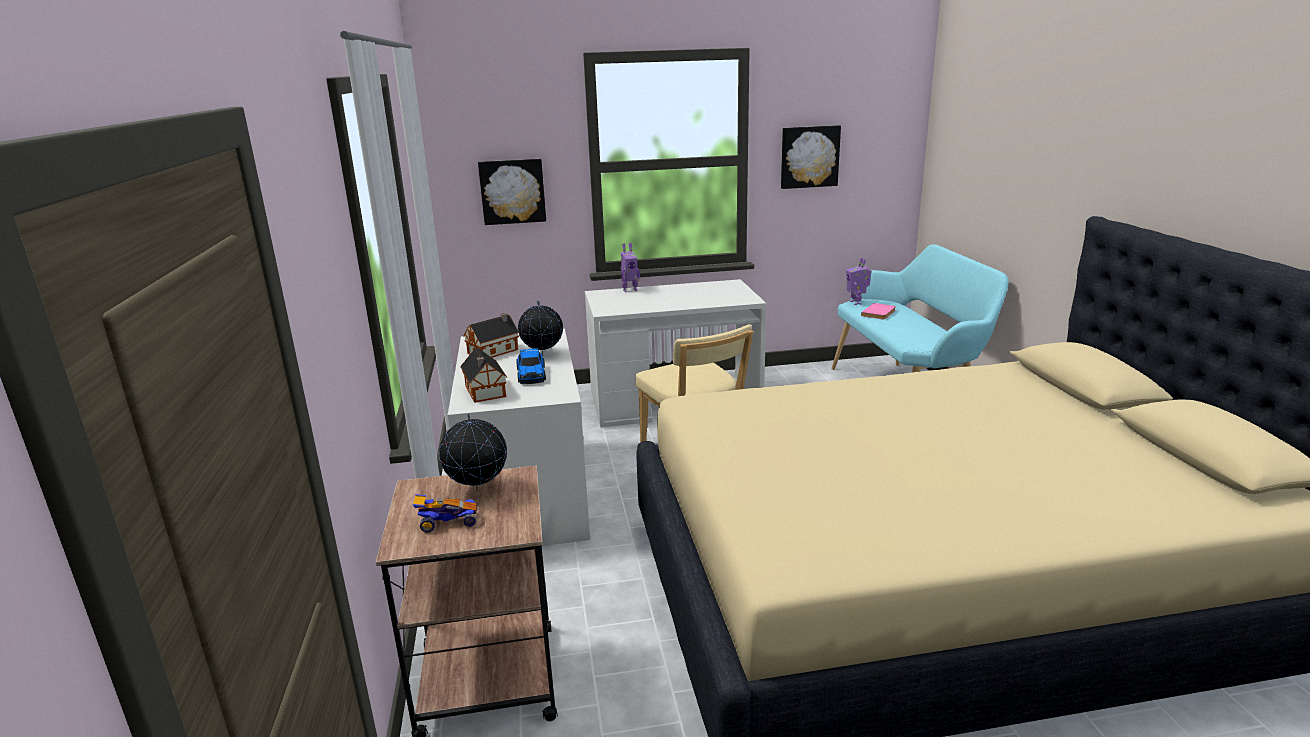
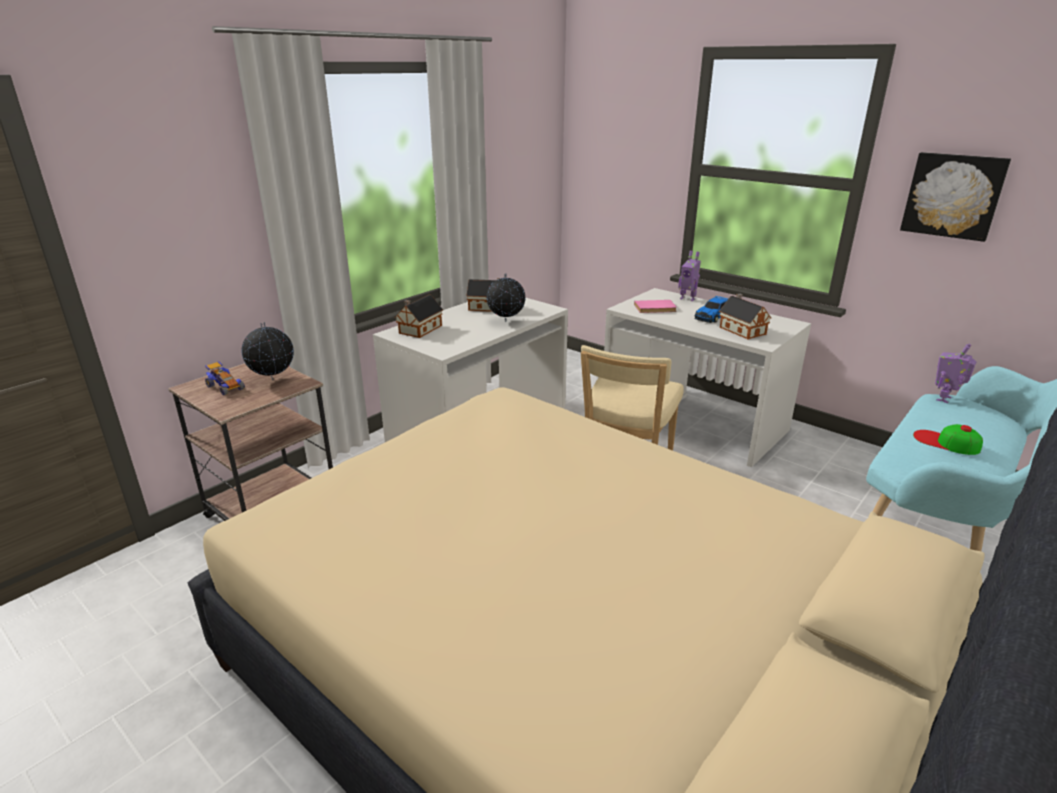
camera: 50 degrees right, 5 degrees up
(512, 191) = (623, 180): picture -> none
(531, 374) = (466, 331): toy car -> toy car (712, 316)
(717, 297) = (741, 330): none -> toy house
(880, 313) = (944, 420): pink book -> pink book (655, 308)
(904, 323) = (946, 442): none -> cap

